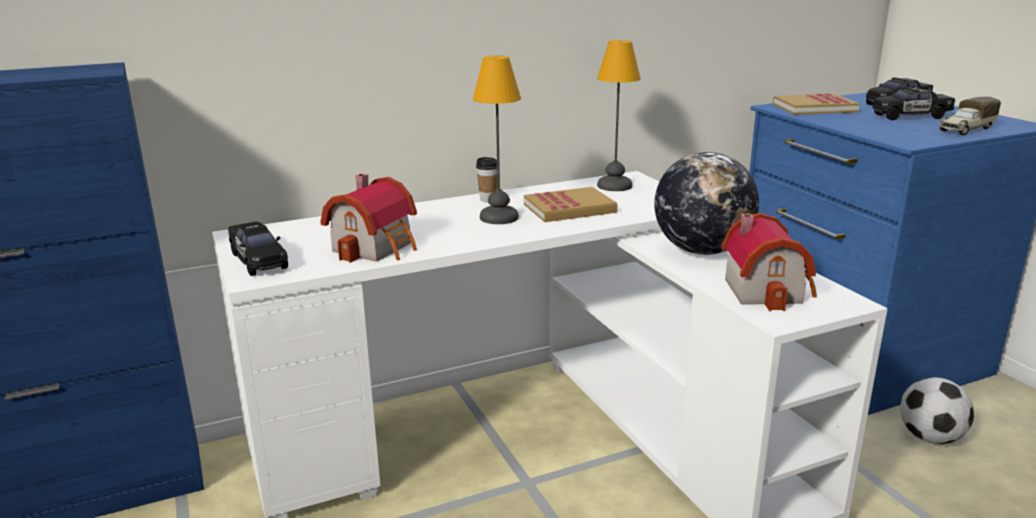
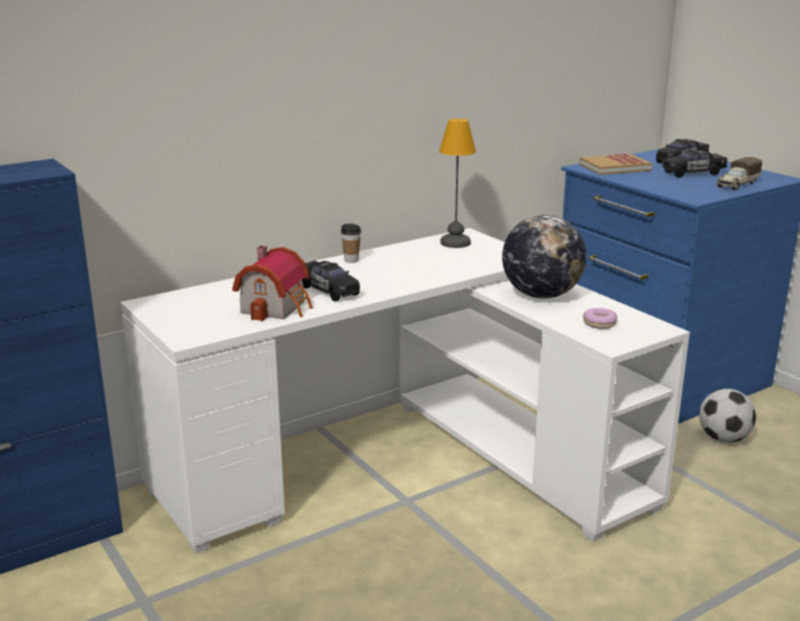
camera: 10 degrees left, 0 degrees up
(258, 260) = (181, 324): black toy car -> black toy car (328, 290)
(499, 217) = (368, 276): table lamp -> none
(569, 208) = (425, 265): book -> none
(767, 290) = (599, 323): toy house -> donut

